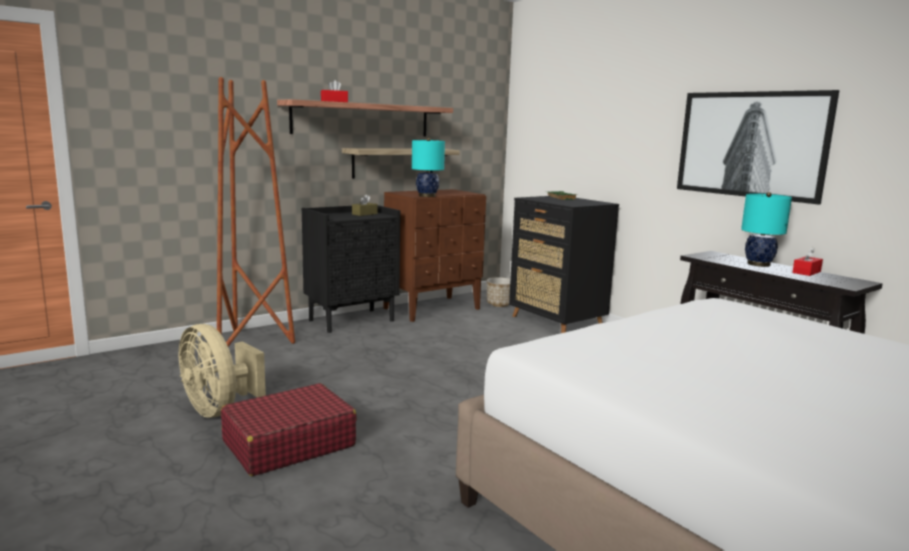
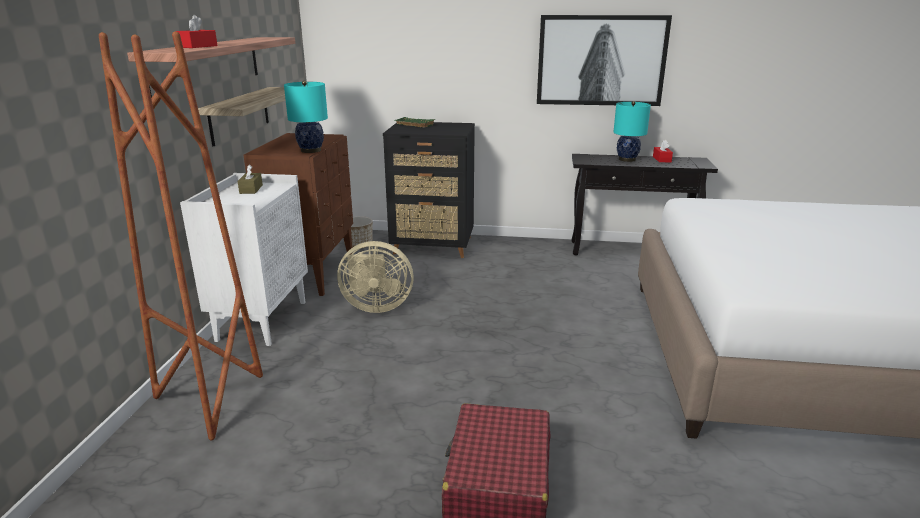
camera: 45 degrees left, 10 degrees up
(219, 409) = (359, 495): beige fan -> beige fan (375, 306)
(352, 320) = (263, 320): black cabinet -> white cabinet

